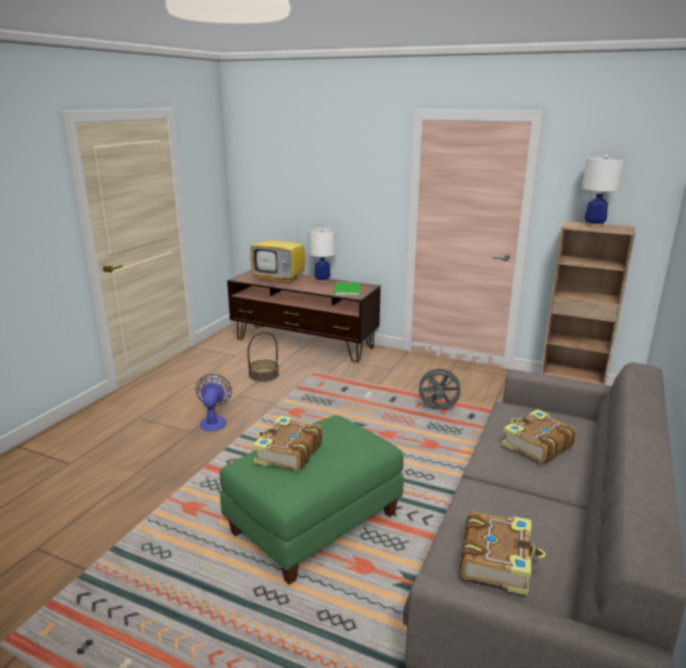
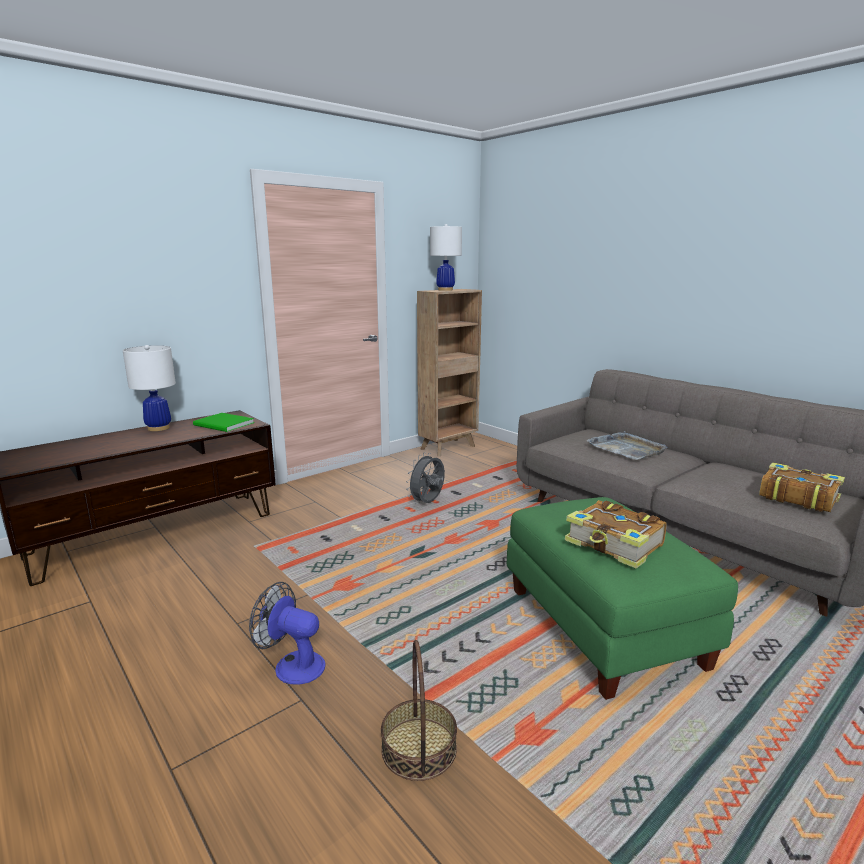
camera: 65 degrees left, 5 degrees down
(264, 375) = (204, 587): basket -> basket (419, 748)
(280, 279) = (91, 446): television -> none
(536, 445) = (626, 448): book -> grey tray

